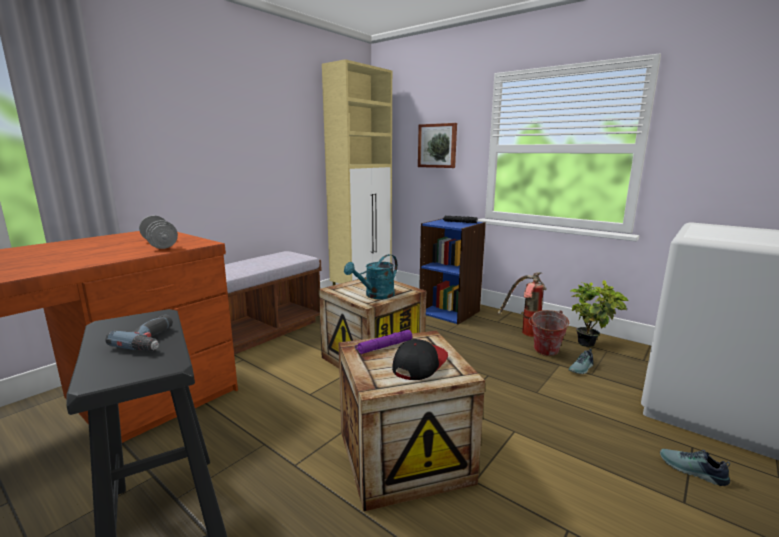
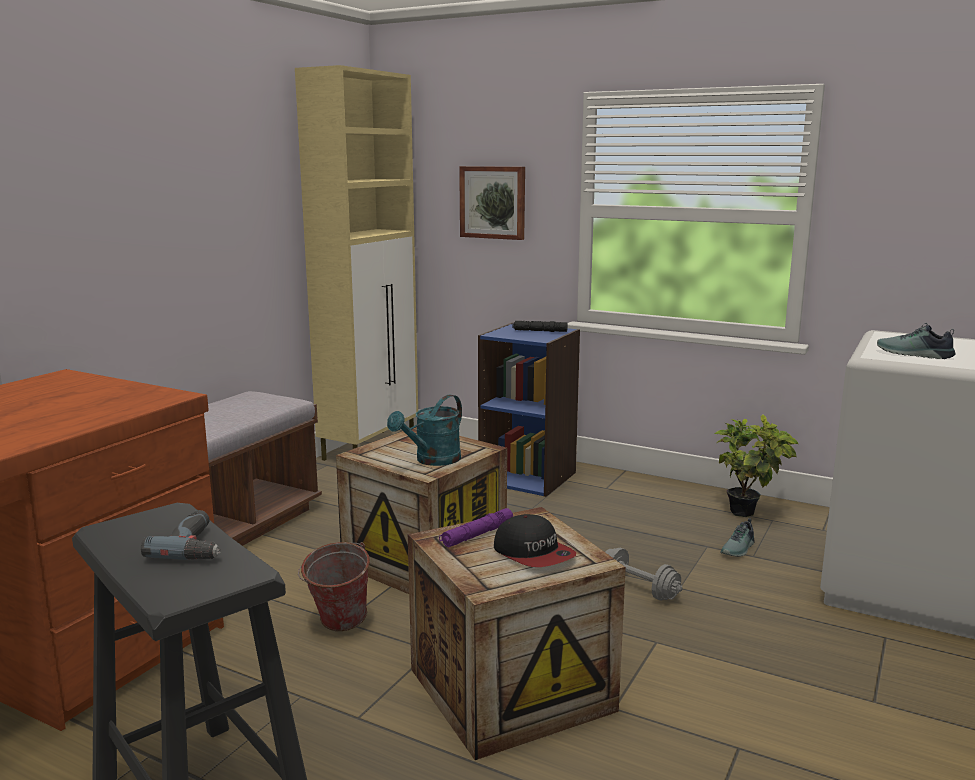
camera: 10 degrees left, 0 degrees up
(159, 244) = (103, 402): grey dumbbell -> grey dumbbell (639, 589)
(419, 364) = (534, 553): cap -> cap turned 120 degrees clockwise
(523, 333) = (649, 502): fire extinguisher -> none
(544, 353) = (684, 531): bucket -> bucket (337, 625)
(692, 471) = (884, 665): shoe -> shoe (914, 355)

